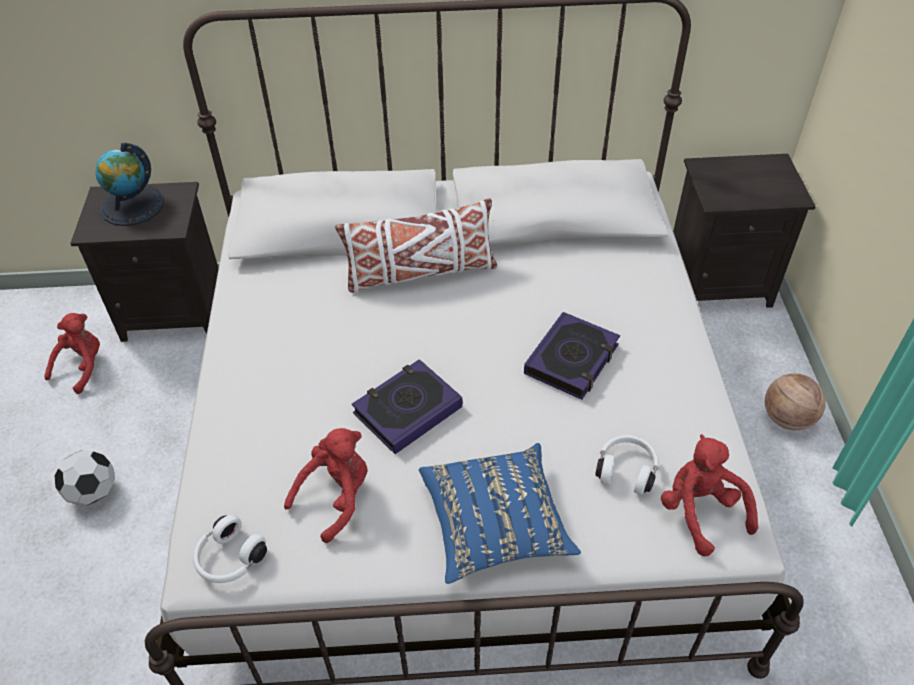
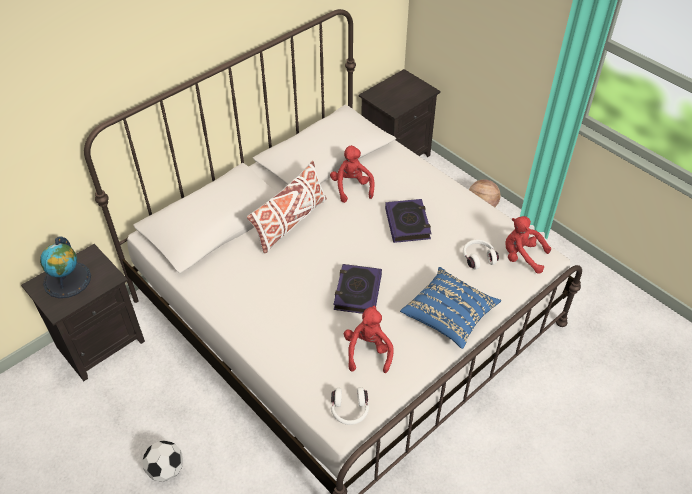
camera: 40 degrees left, 0 degrees up
(82, 367) = (74, 411): red plush toy -> red plush toy (351, 187)

